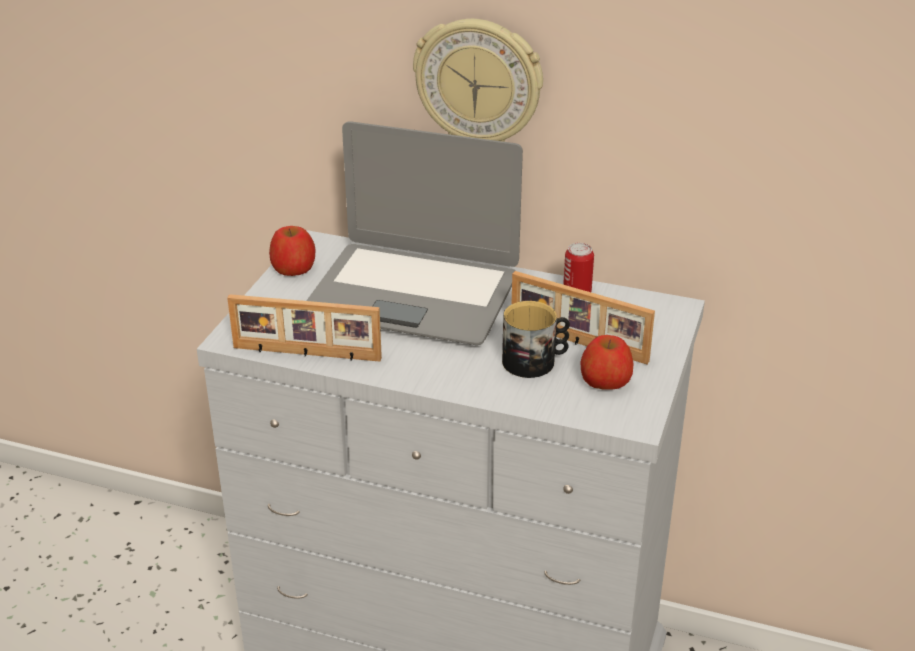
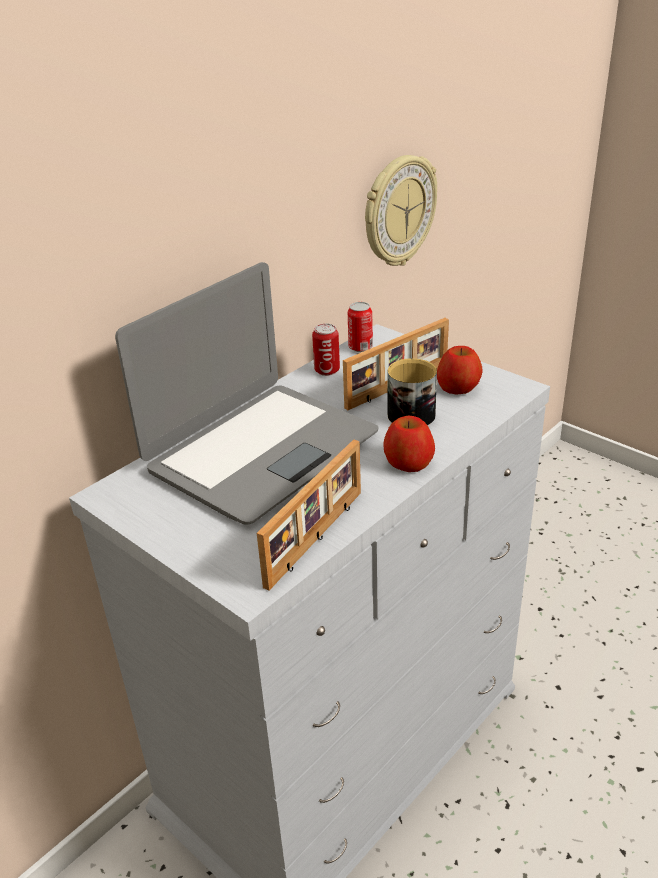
camera: 65 degrees left, 0 degrees up
(293, 267) = (143, 517): apple -> apple (408, 461)
(478, 83) = (190, 230): wall clock -> wall clock (398, 211)
(641, 301) = (360, 347): none -> can

